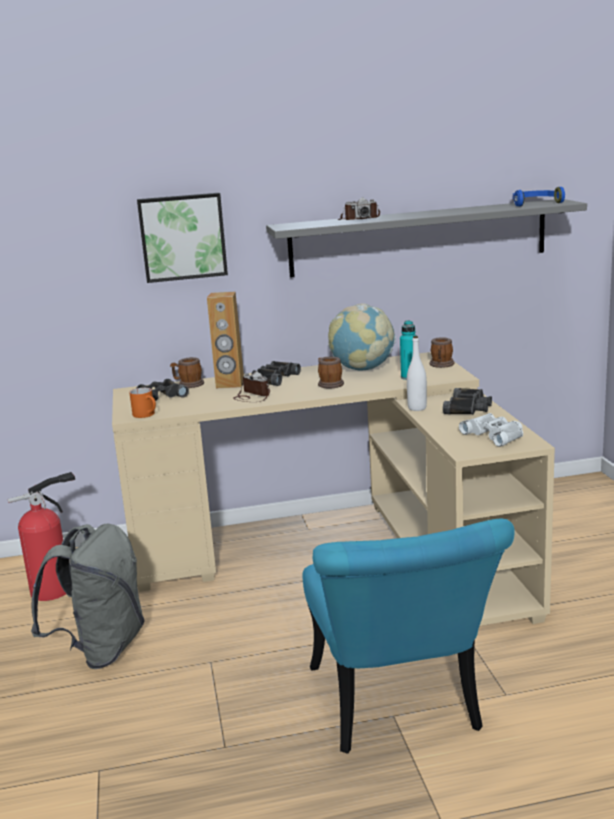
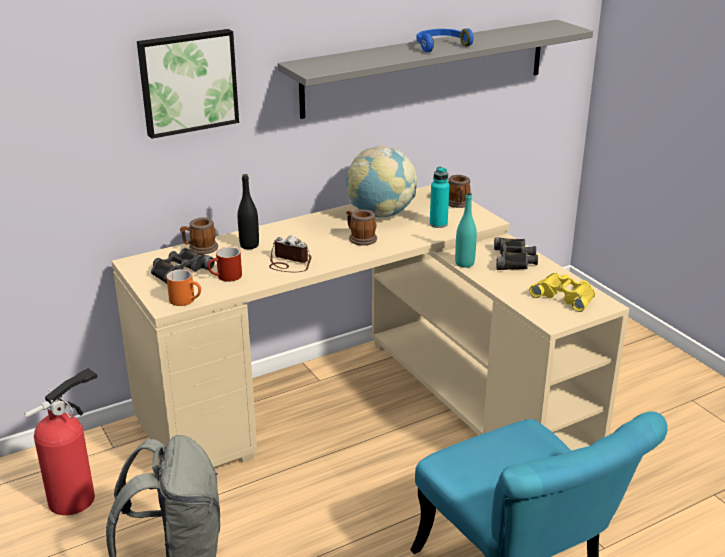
camera: 20 degrees left, 10 degrees up
(191, 403) = (225, 277): none -> red mug
(230, 384) = (249, 245): brown speaker -> black bottle
(274, 378) = (293, 233): black binoculars -> none
(358, 219) = (380, 56): camera -> none
(417, 408) = (464, 263): white bottle -> turquoise bottle
(495, 435) = (564, 296): white binoculars -> yellow binoculars
(534, 203) = (540, 29): blue headphones -> blue headphones (440, 46)

